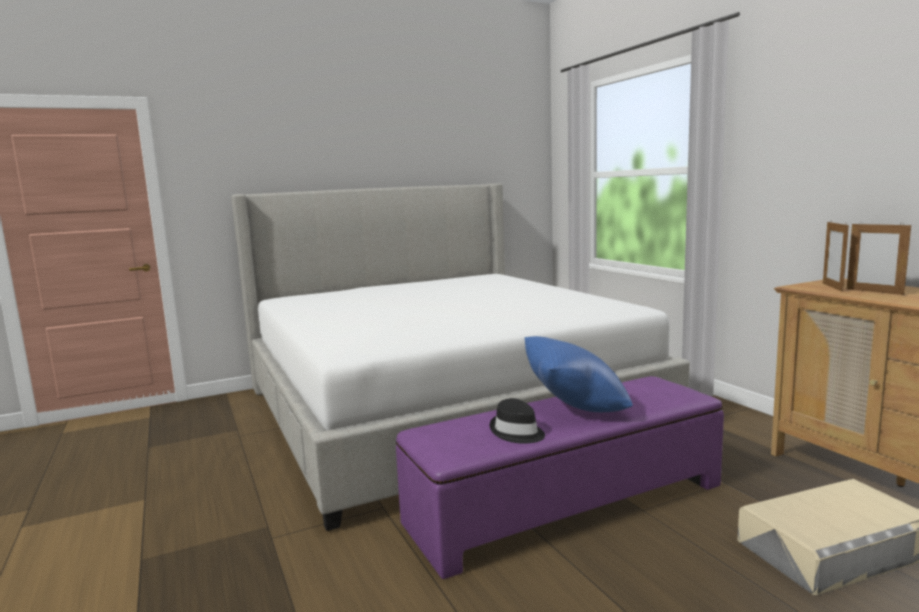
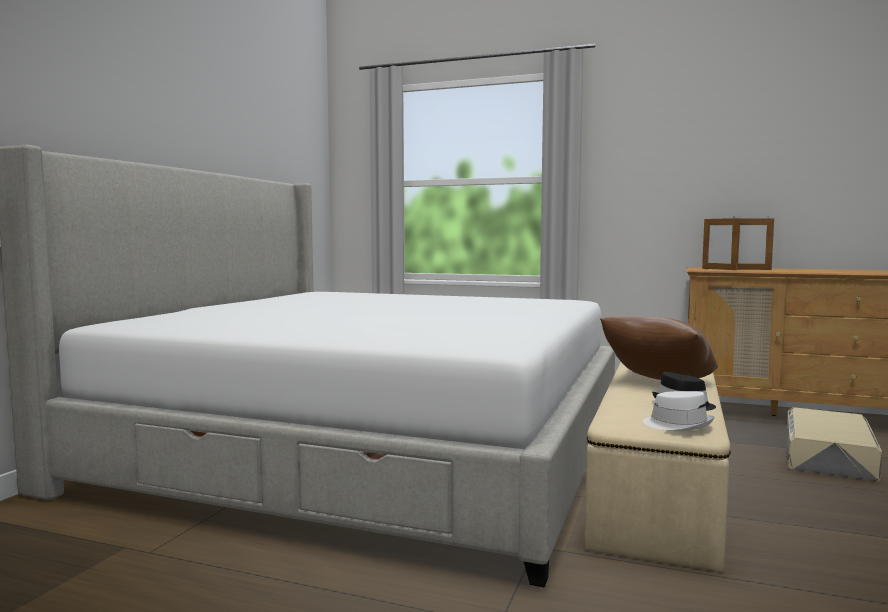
camera: 45 degrees left, 5 degrees down
(451, 446) = (678, 425): none -> white hat
(567, 503) = (657, 484): purple bench -> beige bench
(574, 408) = (658, 383): blue pillow -> brown pillow

